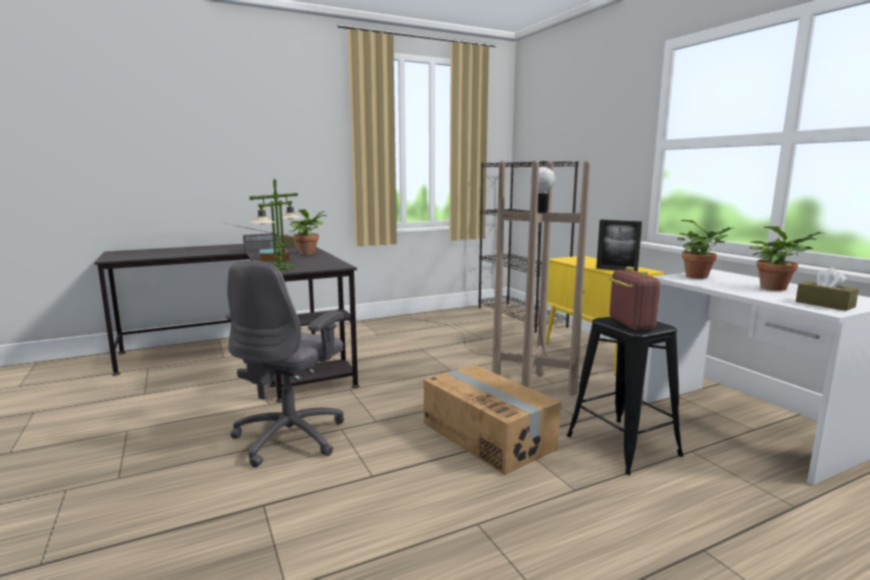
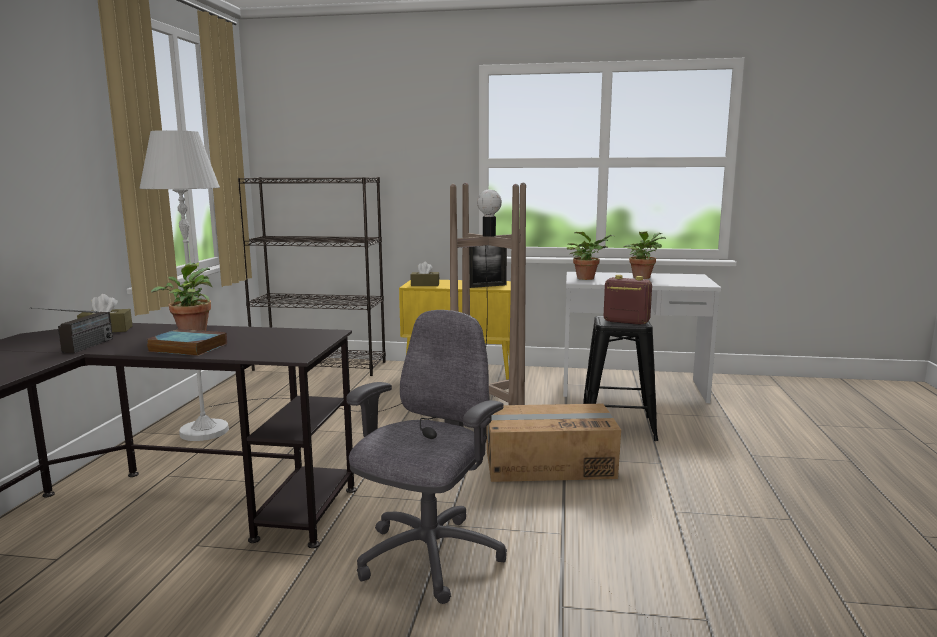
camera: 55 degrees left, 0 degrees up
(280, 267) = (270, 352): table lamp -> none
(291, 437) = (428, 558): grey office chair -> grey office chair turned 120 degrees counterclockwise
(380, 330) = (204, 431): none -> white floor lamp
(824, 304) = (692, 281): brown tissue box -> brown tissue box (425, 285)

